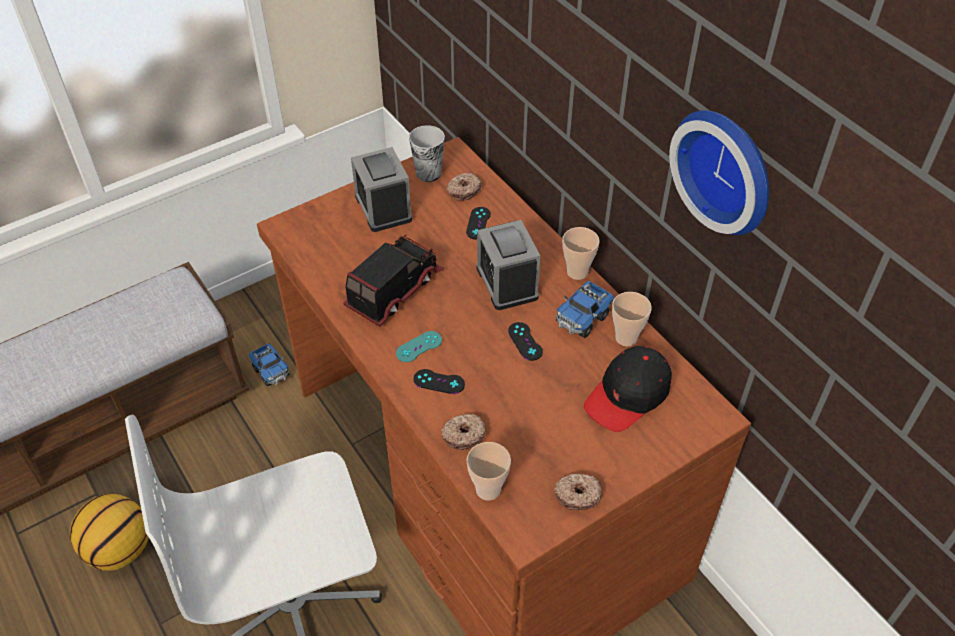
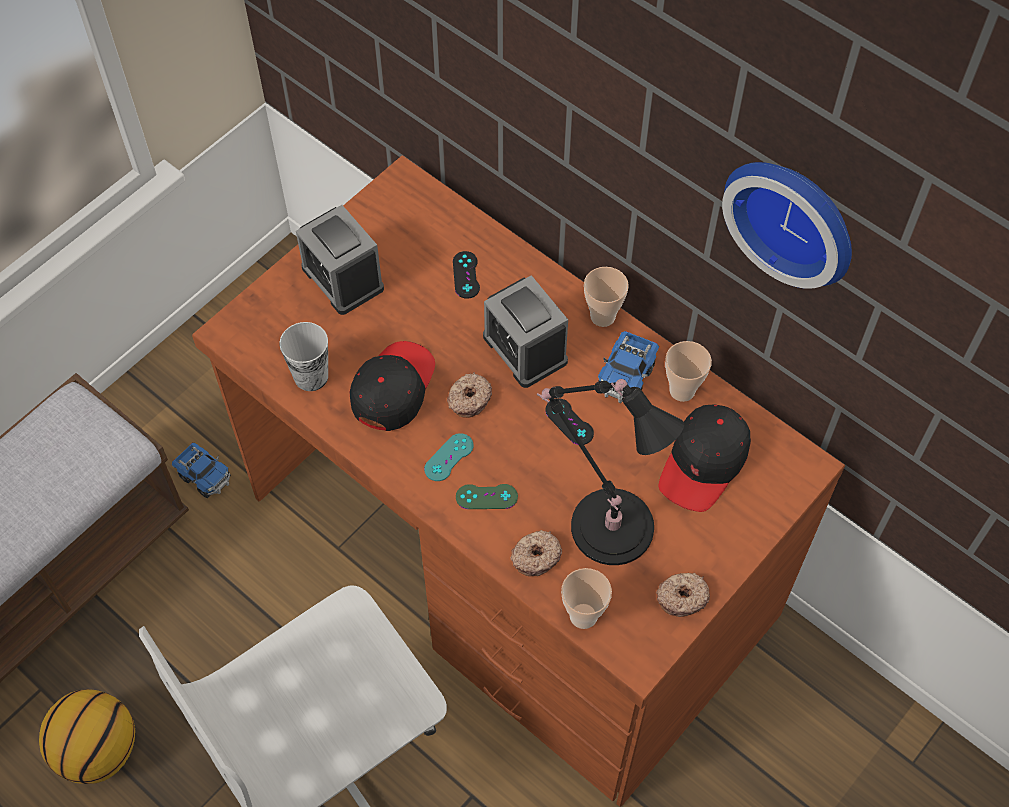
camera: 15 degrees left, 10 degrees up
(393, 289) = (393, 389): toy truck -> black cap
(428, 173) = (382, 217): cup -> cup (311, 376)
(439, 382) = (486, 497): black game controller -> green game controller
(463, 190) = (433, 232): donut -> donut (469, 399)
(531, 422) = (606, 522): none -> black table lamp

